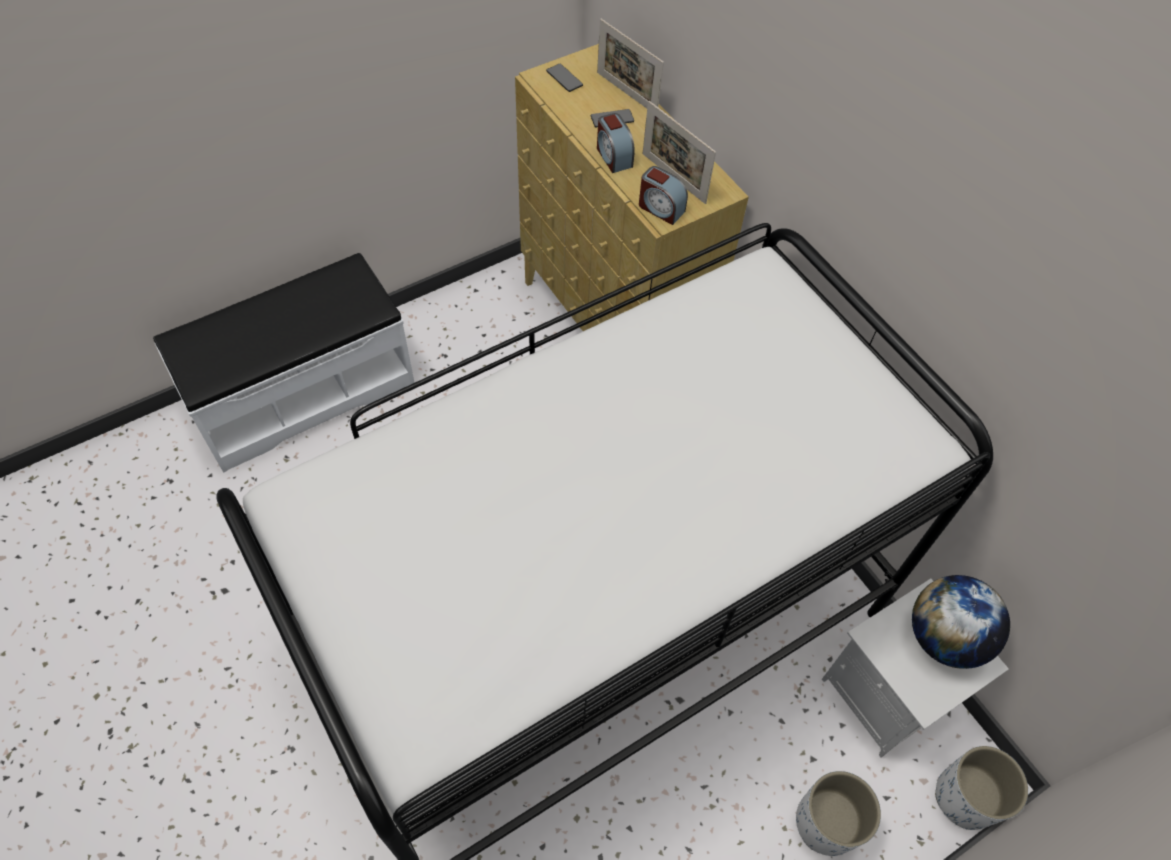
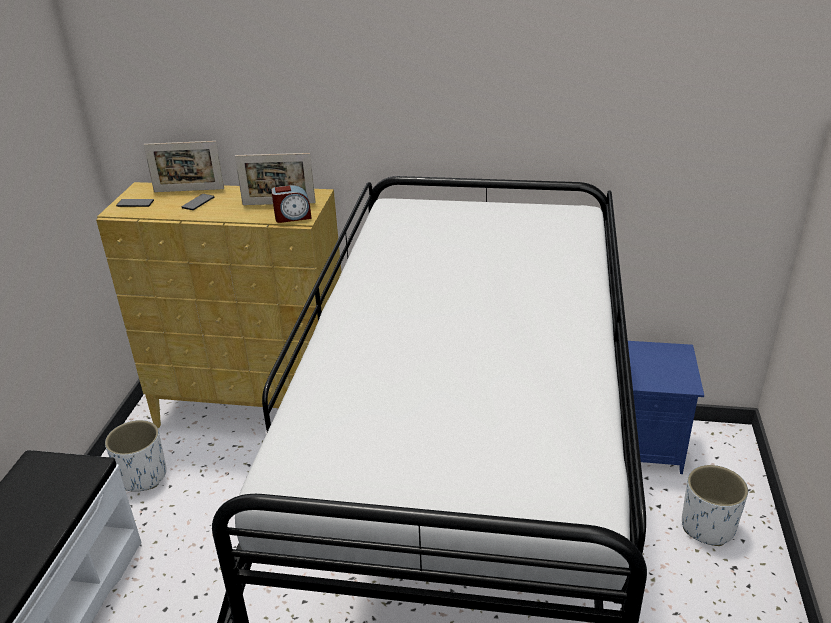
camera: 45 degrees left, 25 degrees down
(613, 156) = (226, 214): alarm clock -> none
(889, 694) = (644, 445): grey nightstand -> blue nightstand
(944, 637) = (652, 355): globe -> none
(965, 798) = (736, 454): white planter -> white planter (143, 476)

